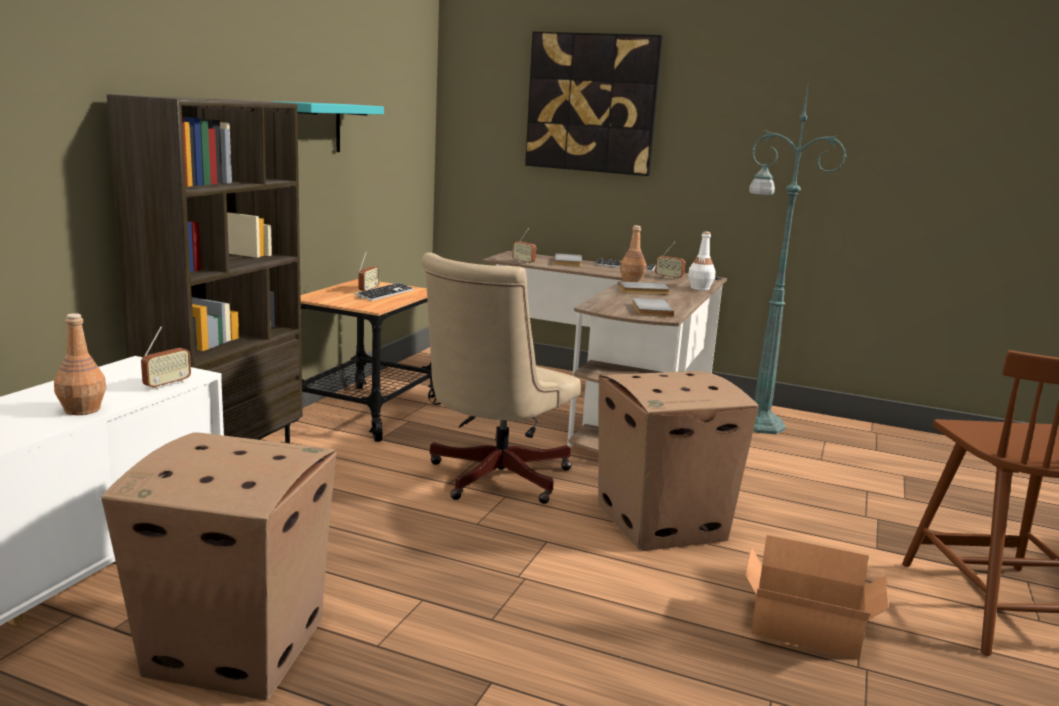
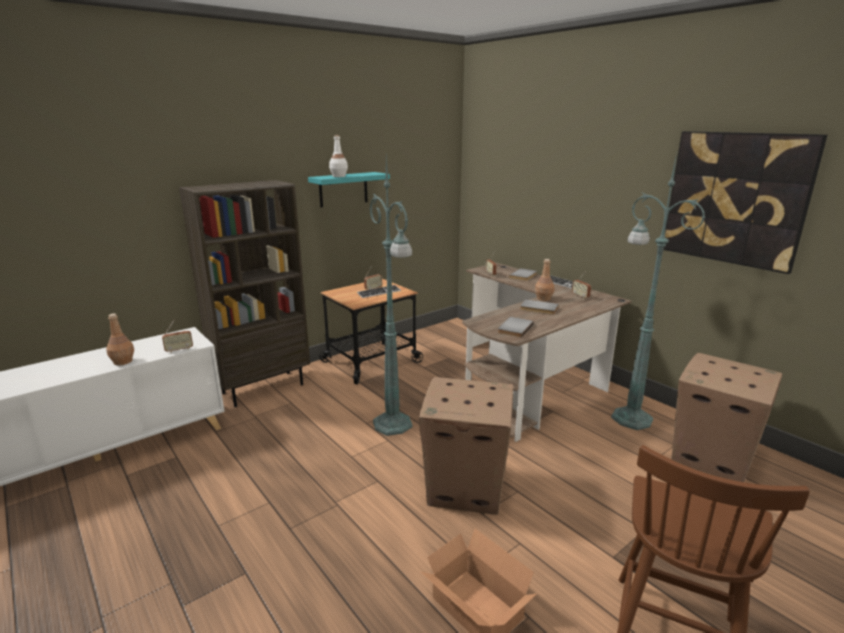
camera: 30 degrees right, 5 degrees up
(233, 647) = (158, 503): cardboard box -> cardboard box (710, 457)
(492, 479) = (393, 425): beige office chair -> green floor lamp
(592, 103) = (547, 163): picture -> picture (735, 199)
(699, 288) = (589, 310): white bottle -> white bottle (338, 176)

